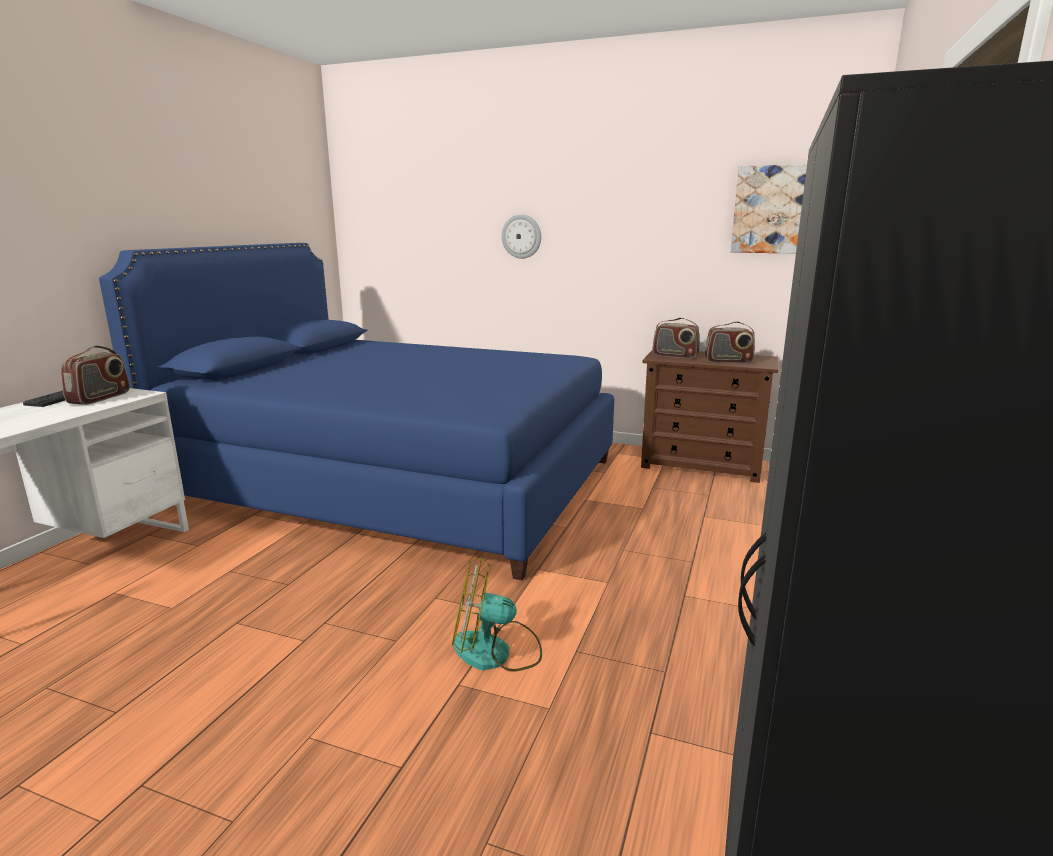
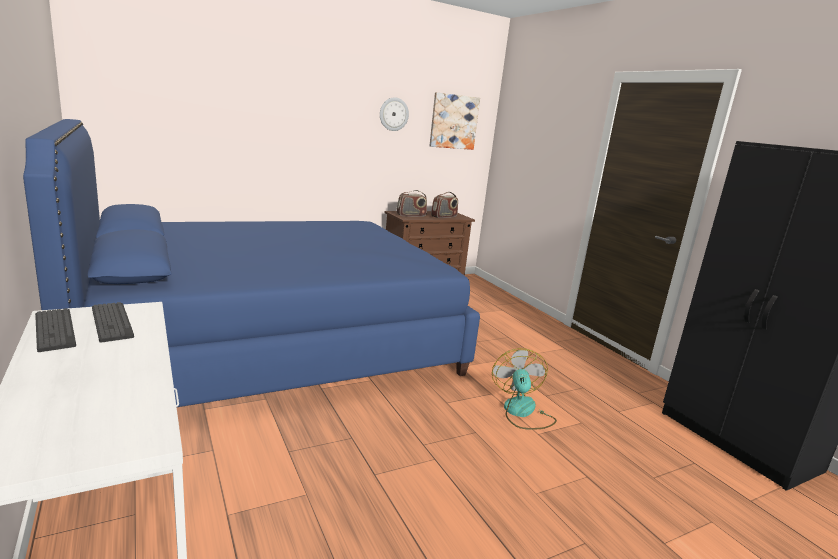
camera: 50 degrees left, 0 degrees up
(100, 398) = (112, 322): radio -> keyboard
(495, 652) = (522, 412): fan -> fan turned 135 degrees clockwise
(521, 236) = (284, 125): wall clock -> wall clock (393, 114)

